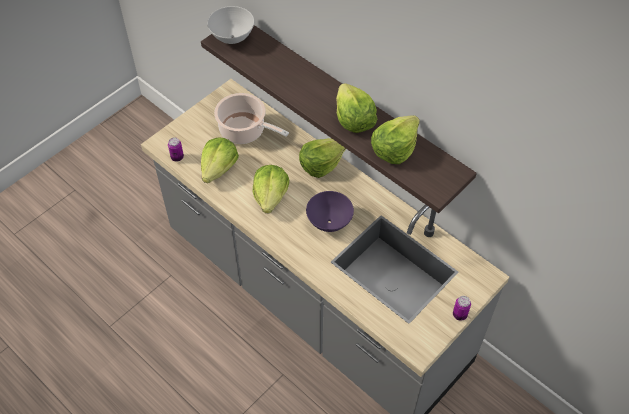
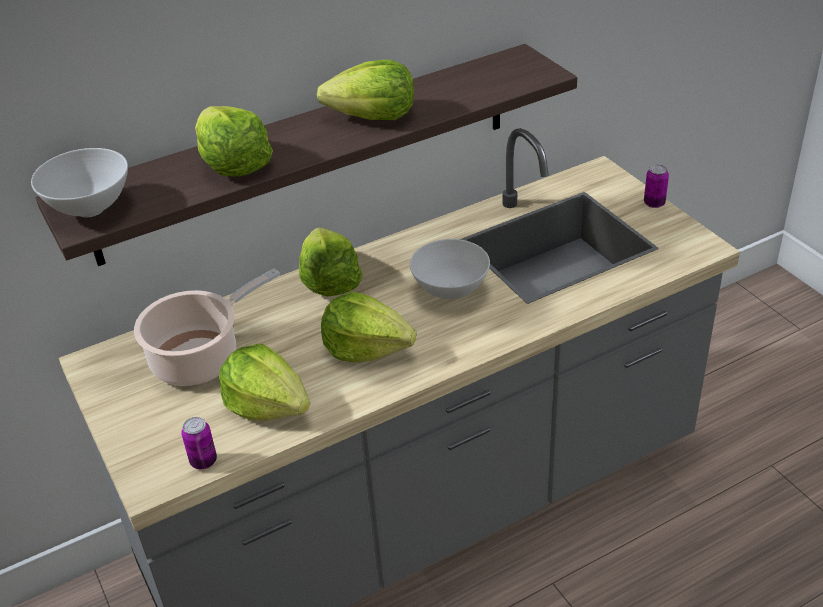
camera: 70 degrees left, 15 degrees down
(329, 222) = (450, 292): purple bowl -> white bowl
(394, 148) = (451, 92): lettuce -> lettuce (233, 164)

